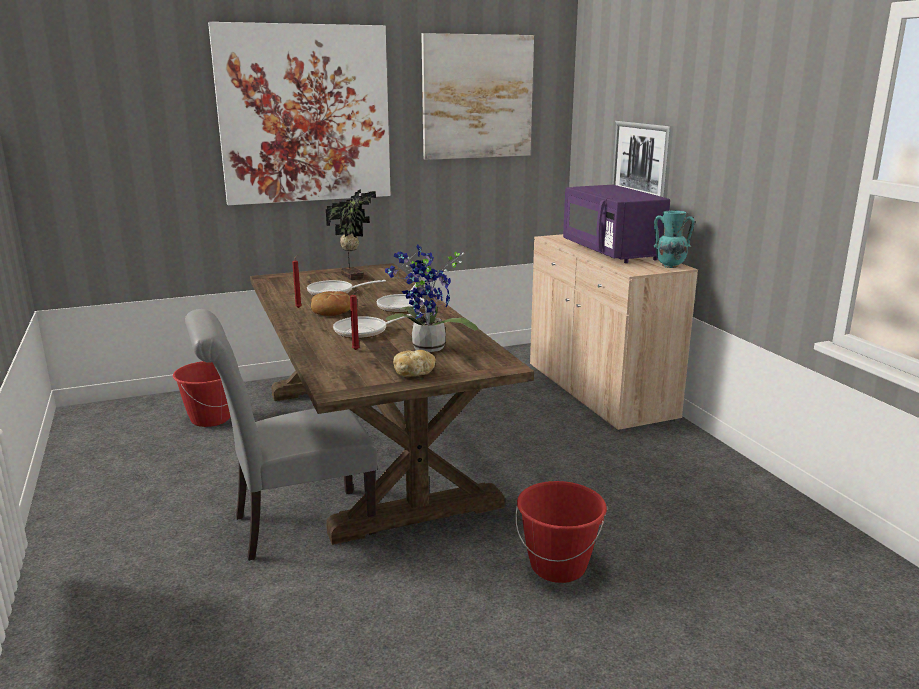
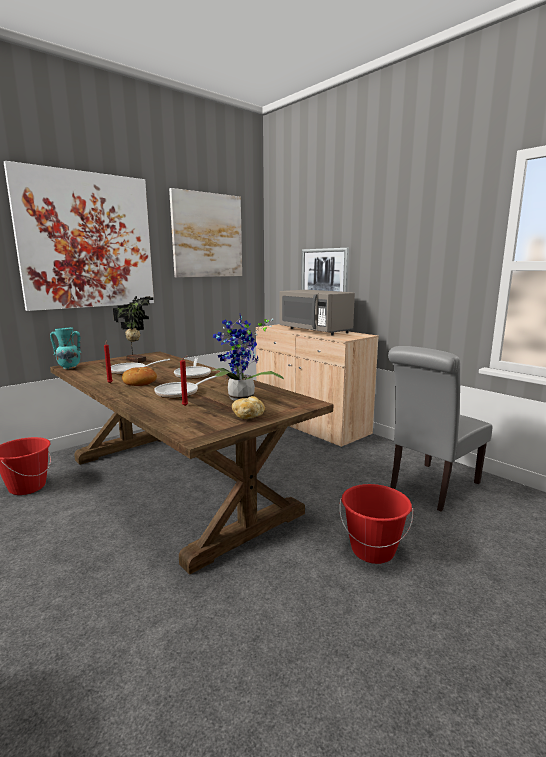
camera: 20 degrees left, 5 degrees down
(294, 525) = (147, 565): grey chair -> grey chair (431, 488)
(611, 251) = (315, 331): purple microwave -> grey microwave
(669, 266) = (360, 335): turquoise vase -> turquoise vase (69, 368)

